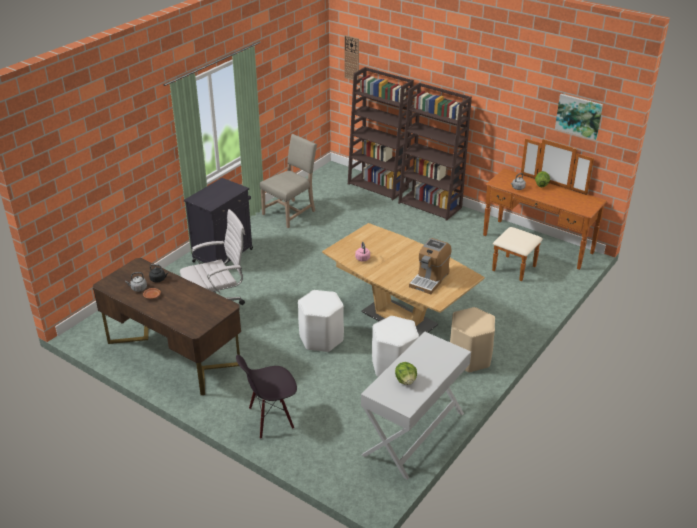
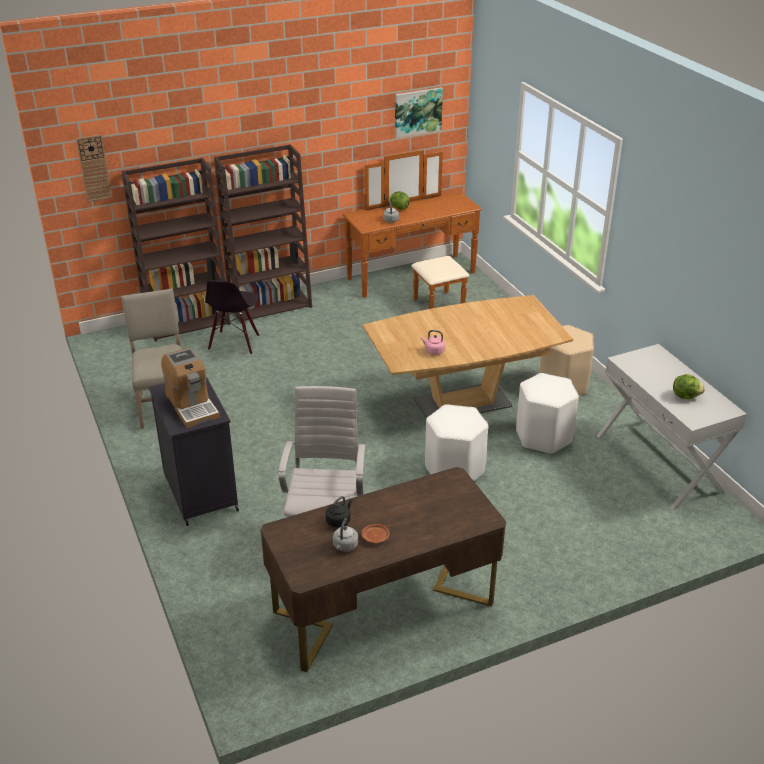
camera: 60 degrees left, 0 degrees up
(270, 419) = (575, 558): black chair -> black chair (234, 343)
(429, 279) = (512, 325): coffee machine -> coffee machine (192, 406)

